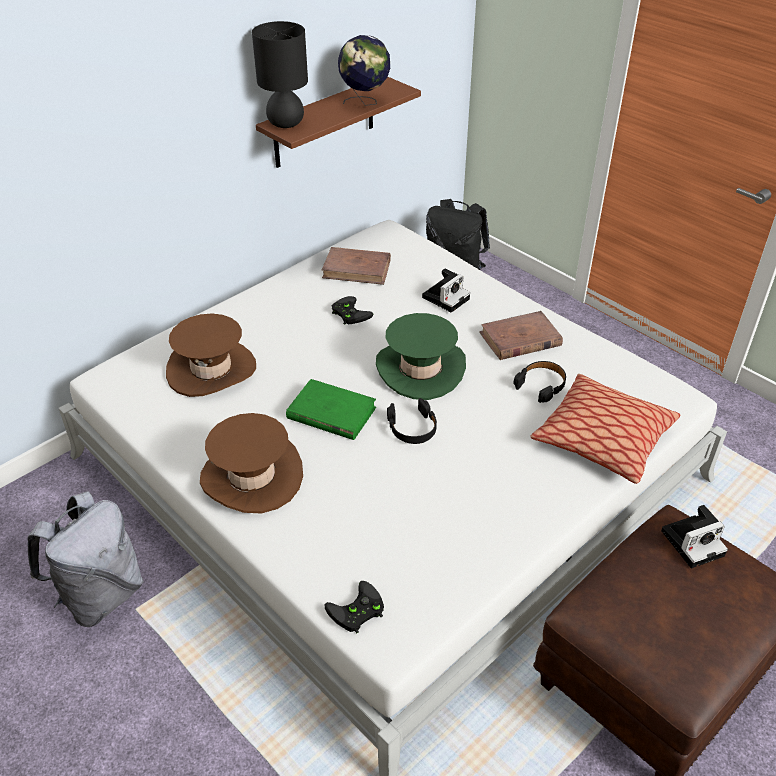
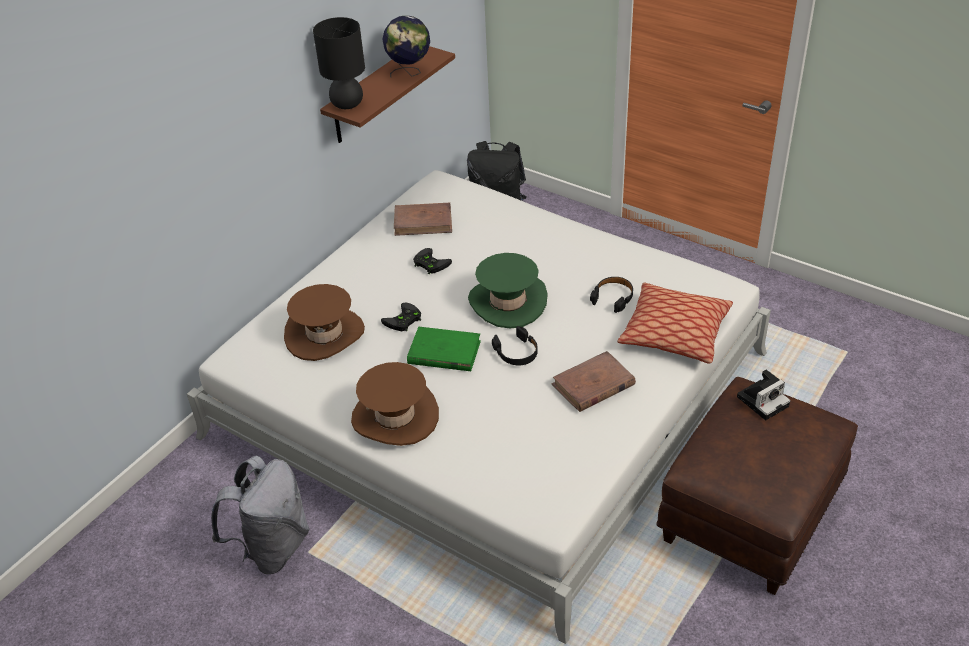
camera: 10 degrees left, 0 degrees up
(356, 612) = (517, 503): black game controller -> black game controller (403, 321)
(446, 297) = (510, 235): camera -> none
(520, 339) = (584, 261): brown book -> brown book (593, 385)

